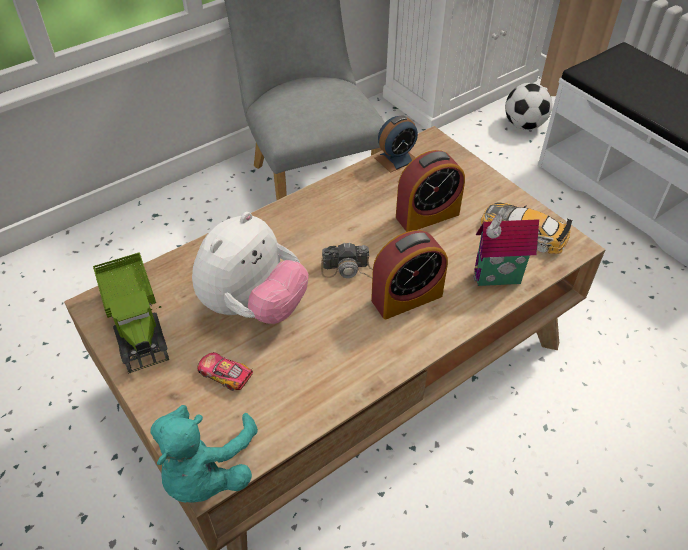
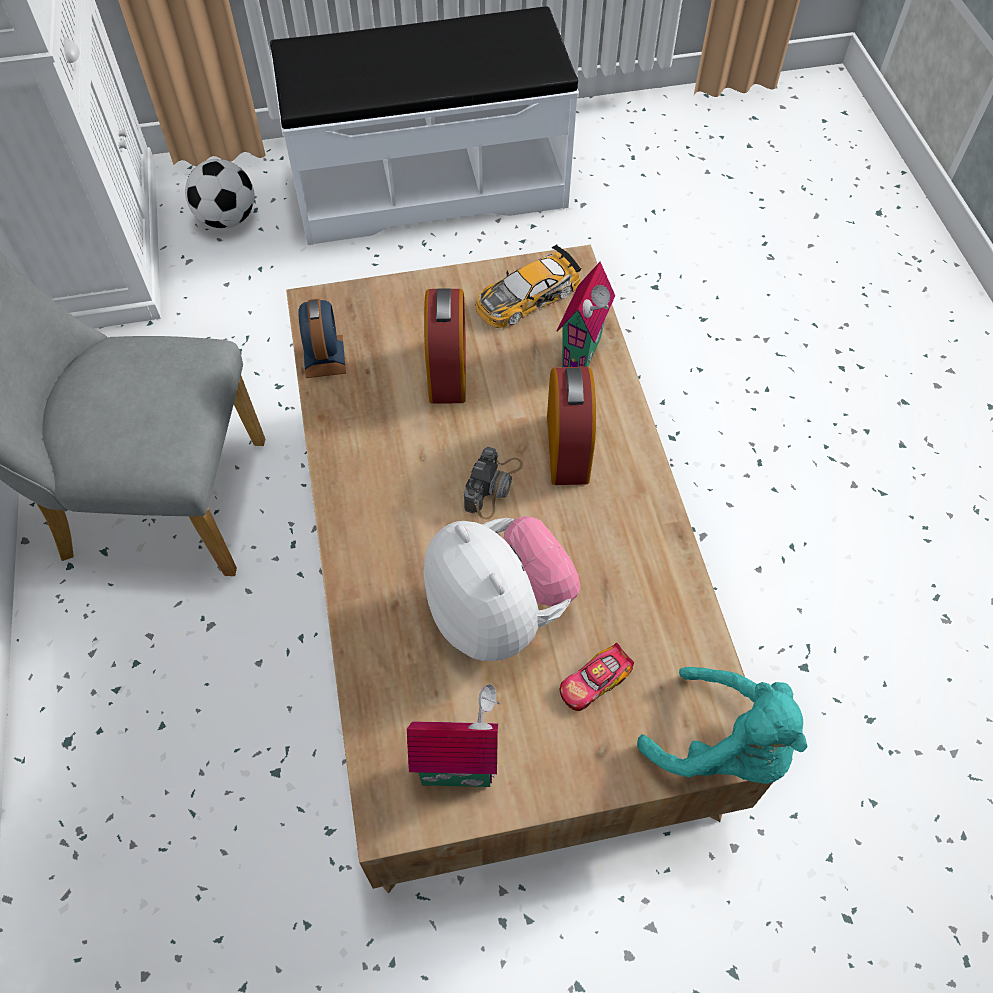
camera: 65 degrees left, 10 degrees up
(138, 324) = (457, 766): toy truck -> toy house

